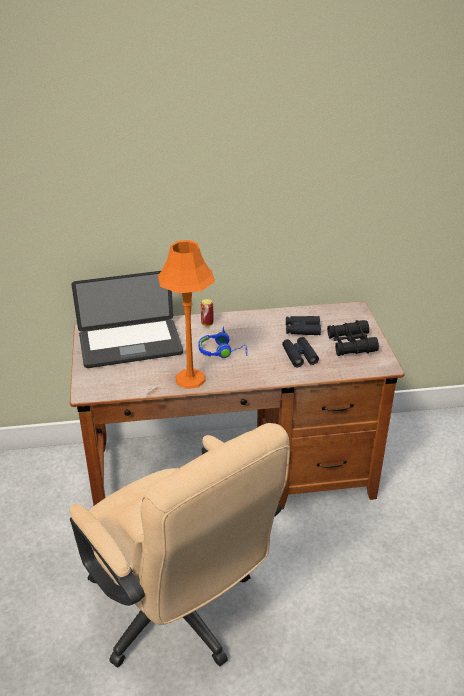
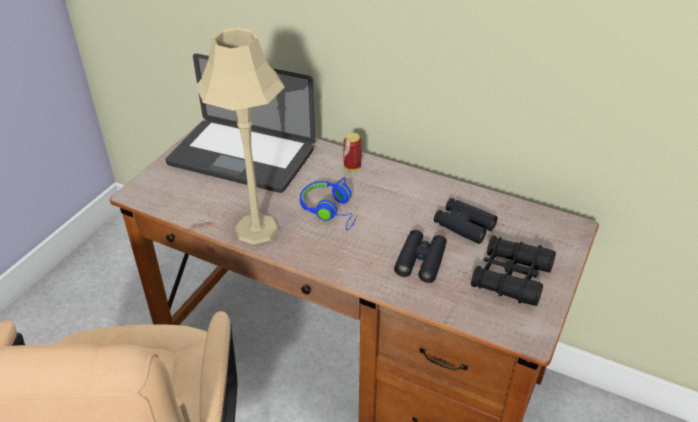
camera: 35 degrees right, 5 degrees up
(190, 379) = (257, 229): orange table lamp -> beige table lamp

